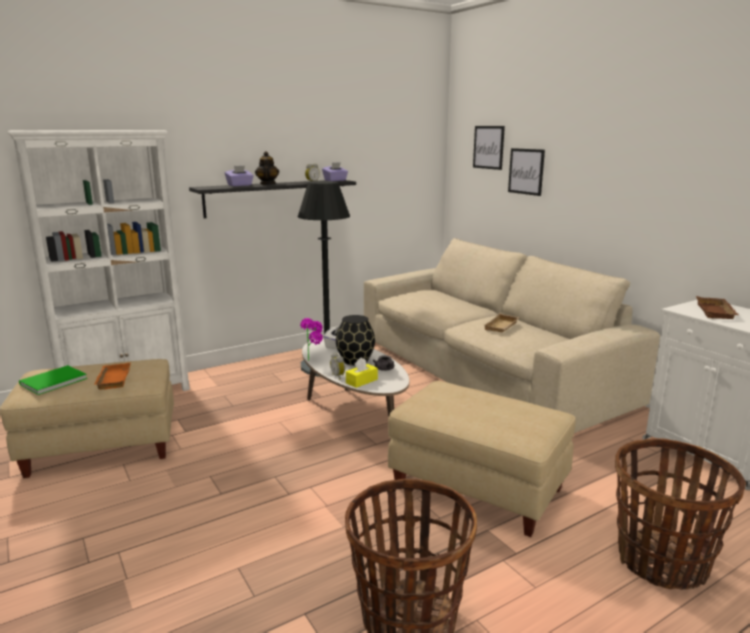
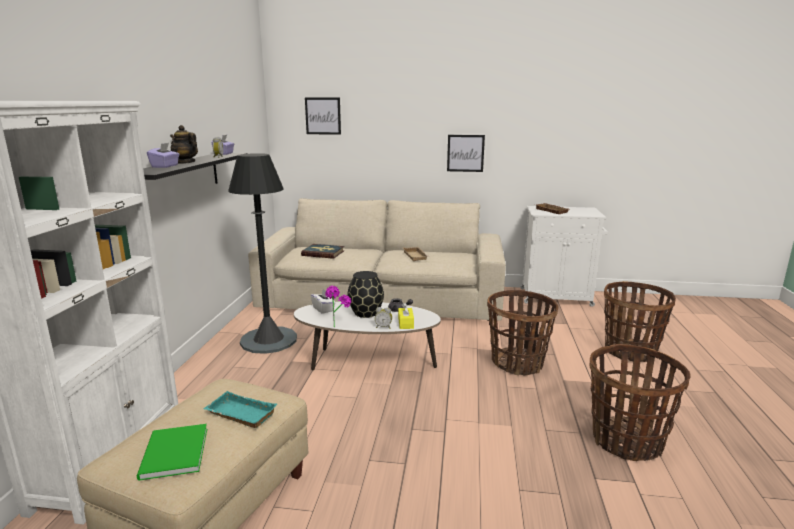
camera: 50 degrees left, 0 degrees up
(112, 379) = (239, 415): orange tray -> turquoise tray
(428, 299) = (323, 253): none -> book
(478, 487) = (517, 363): beige ottoman -> basket
(526, 171) = (368, 134): picture -> picture (465, 153)

